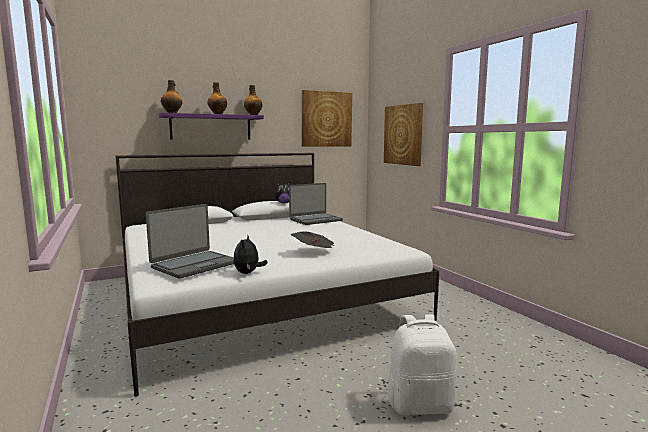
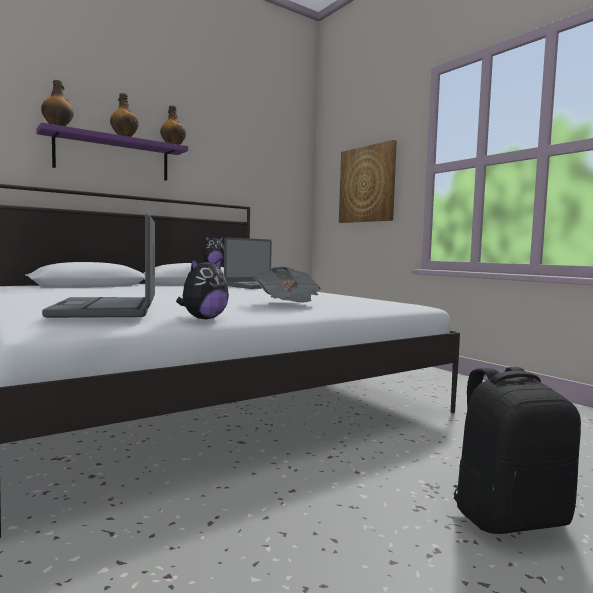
camera: 10 degrees left, 5 degrees down
(194, 265) = (107, 310): laptop -> laptop turned 135 degrees clockwise
(248, 273) = (203, 319): plush toy -> plush toy turned 135 degrees counterclockwise
(326, 119) = (265, 165): picture -> none
(420, 405) = (509, 516): white backpack -> black backpack

